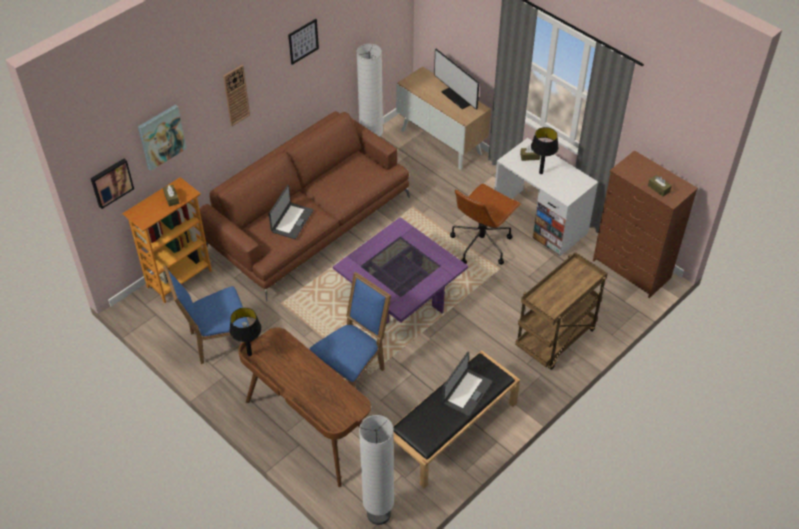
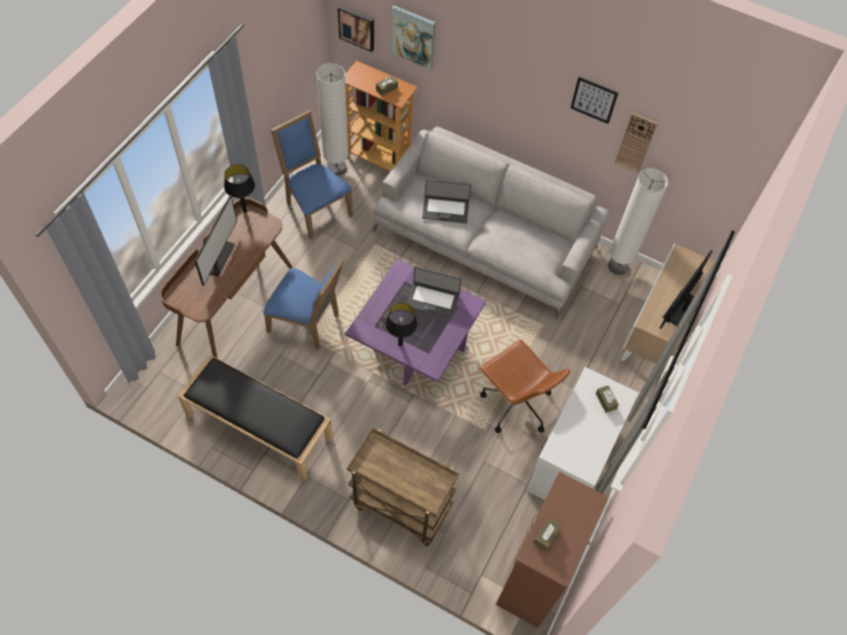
camera: 70 degrees right, 10 degrees up
(236, 95) = (500, 76): wall clock -> wall clock (635, 142)
(299, 384) = (217, 257): none -> monitor
(309, 222) = (485, 239): brown sofa -> grey sofa
(378, 514) = (152, 383): white floor lamp -> white floor lamp (336, 168)
(466, 392) = (267, 413): laptop -> laptop (432, 300)
(481, 244) = (515, 404): brown office chair -> brown office chair turned 150 degrees counterclockwise
(541, 172) = (584, 417): black table lamp -> black table lamp (400, 344)

